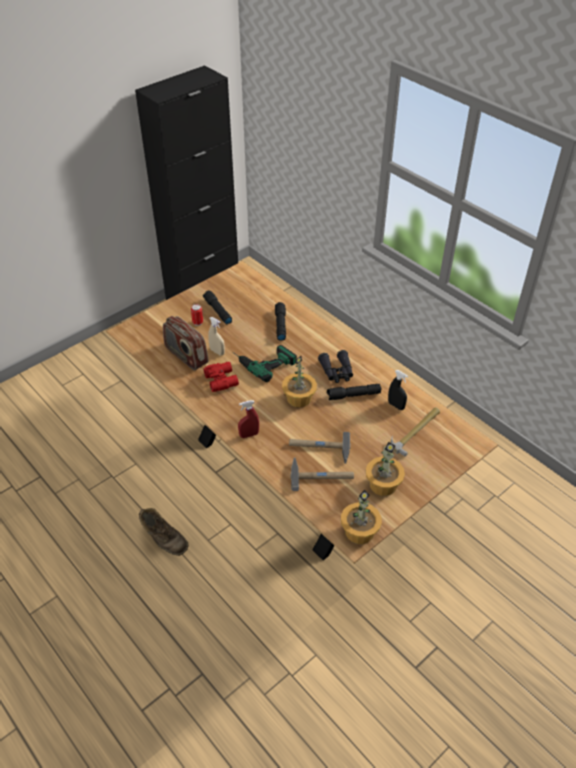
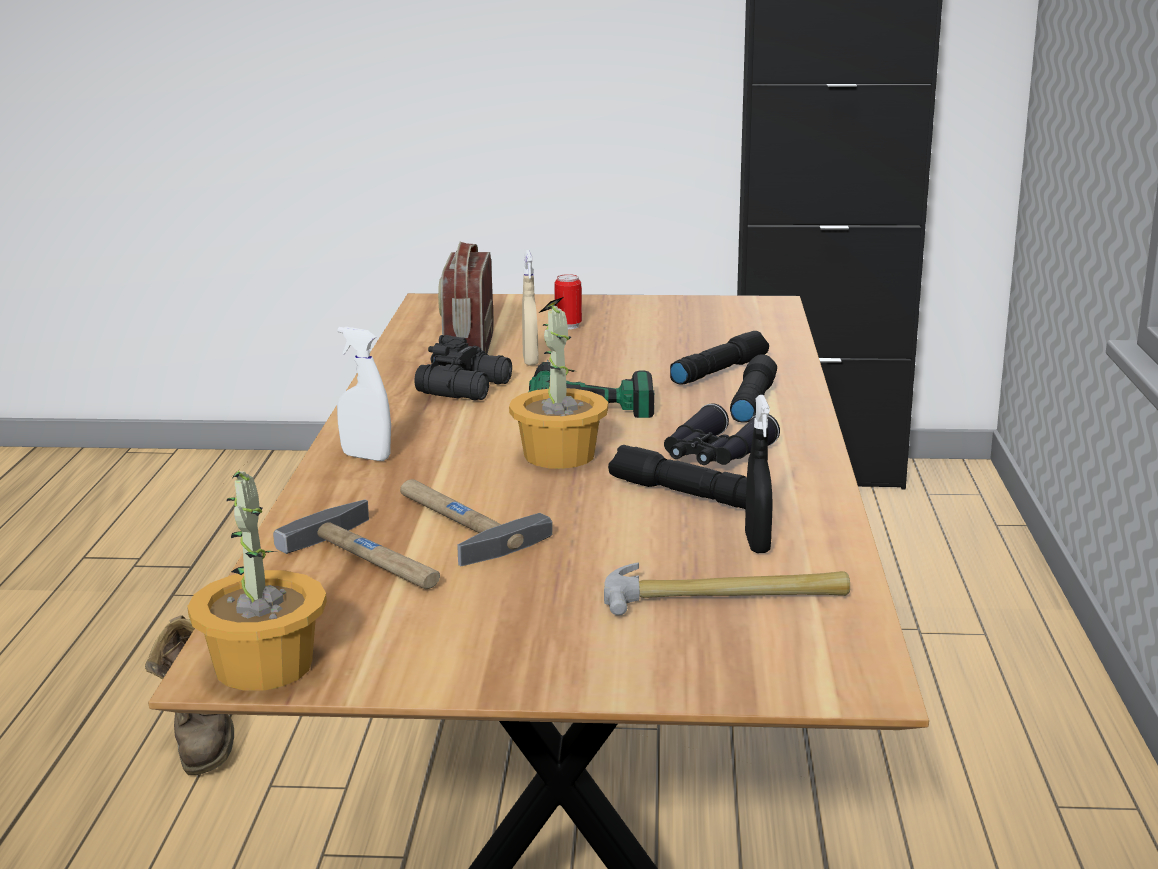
camera: 45 degrees right, 25 degrees down
(217, 311) = (630, 326): black flashlight -> black flashlight (751, 402)
(222, 380) = (467, 388): red binoculars -> black binoculars
(249, 435) = (366, 457): red spray bottle -> white spray bottle
(383, 484) = (473, 631): potted plant -> none

